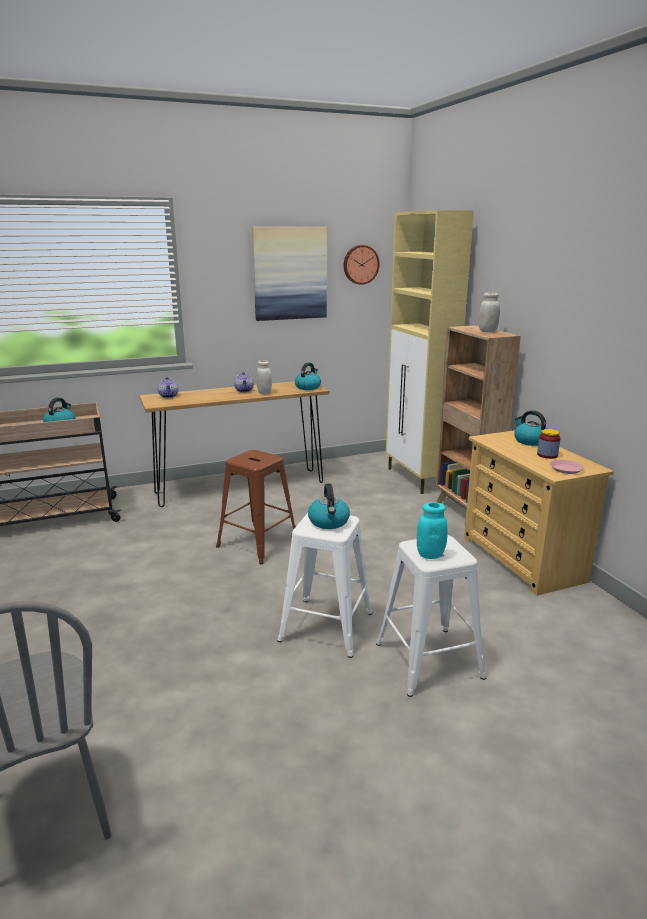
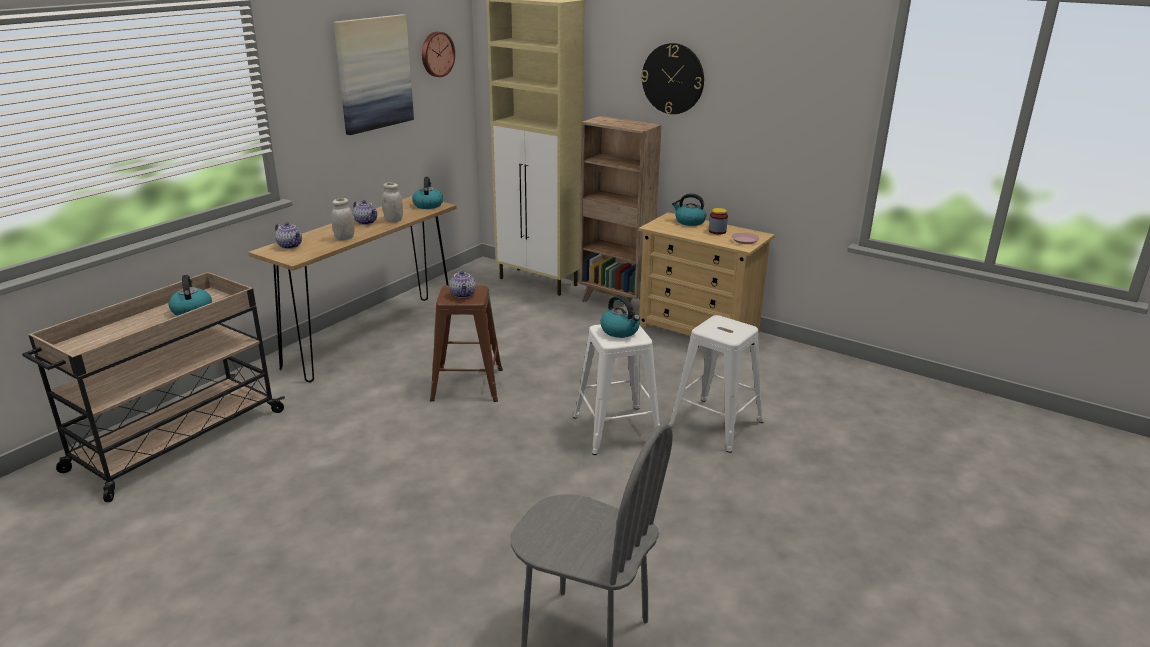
camera: 35 degrees left, 5 degrees up
(254, 459) = (464, 295): none -> teapot
(430, 555) = (725, 332): turquoise jar -> none
(487, 331) = (627, 123): white jar -> white jar (344, 238)
(536, 287) = (673, 79): none -> wall clock

